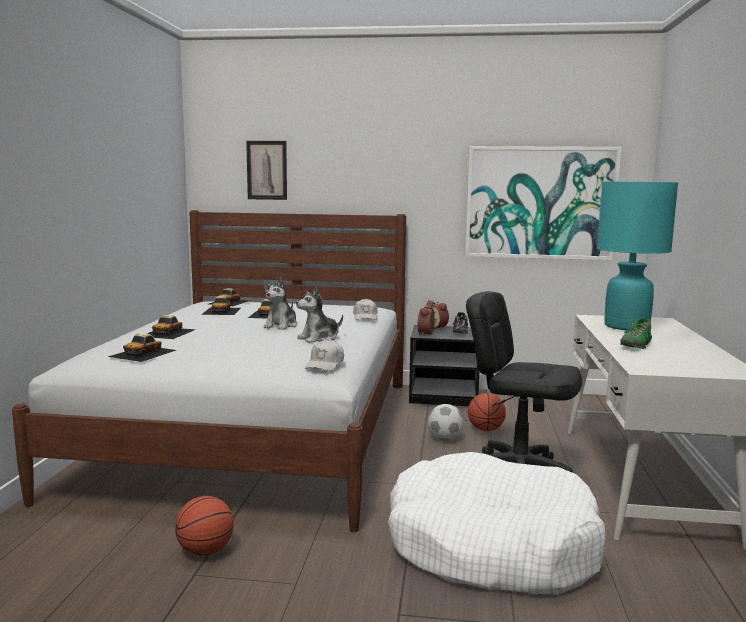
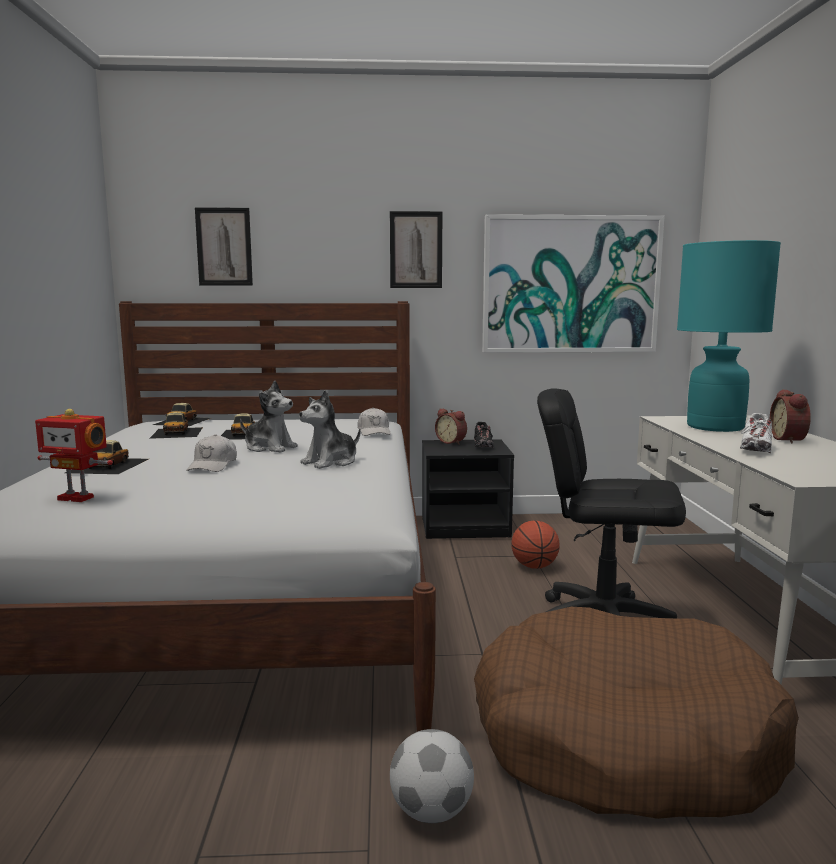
camera: 10 degrees left, 0 degrees up
(143, 353) = (77, 498): toy car -> toy robot
(205, 551) = (207, 806): basketball -> none
(281, 325) = (269, 448): plush toy -> plush toy turned 75 degrees counterclockwise
(325, 365) = (361, 499): white cap -> white cap (213, 465)
(413, 173) = (416, 250): none -> picture
(427, 333) = (444, 450): alarm clock -> alarm clock (790, 440)
(445, 439) = (490, 583): football -> football (431, 811)
(491, 546) = (622, 740): white dog bed -> brown dog bed
(636, 345) = (755, 449): green shoe -> white shoe

